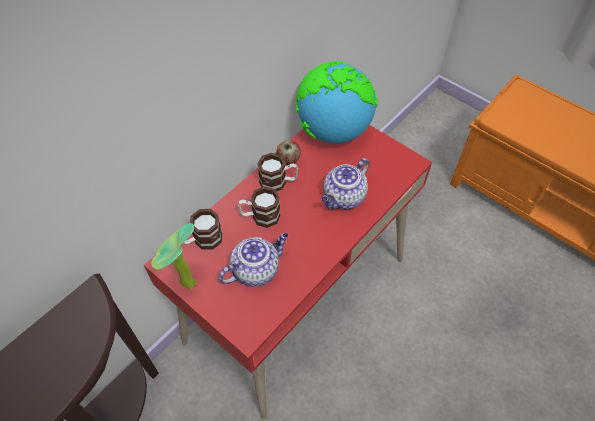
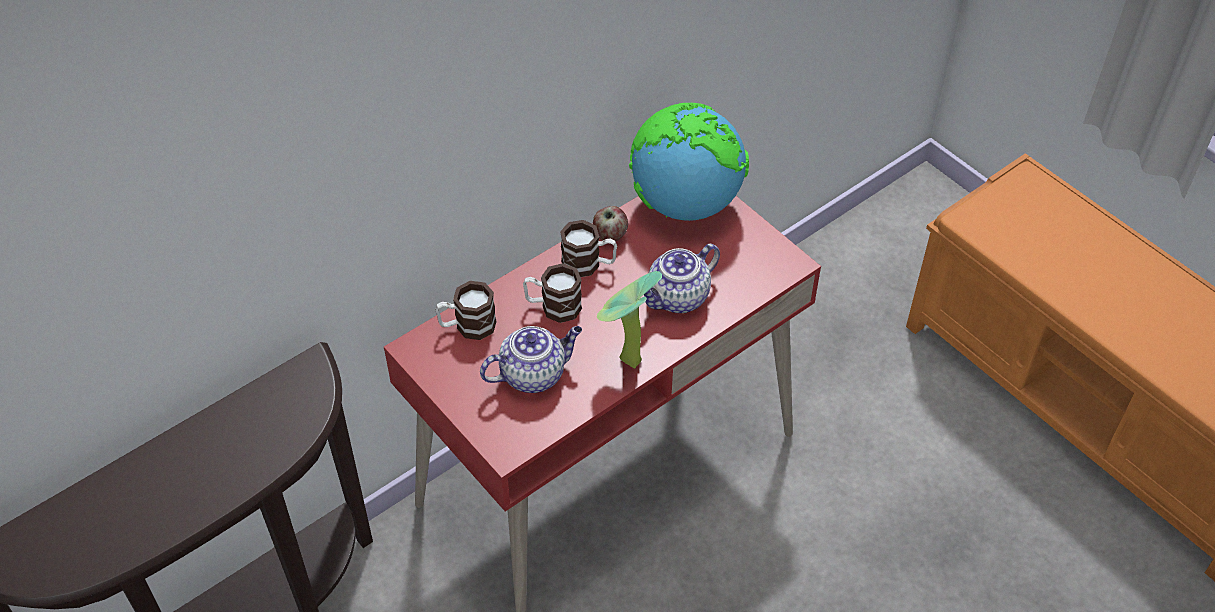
camera: 10 degrees right, 5 degrees down
(185, 285) = (434, 379): potted plant -> potted plant (626, 362)

